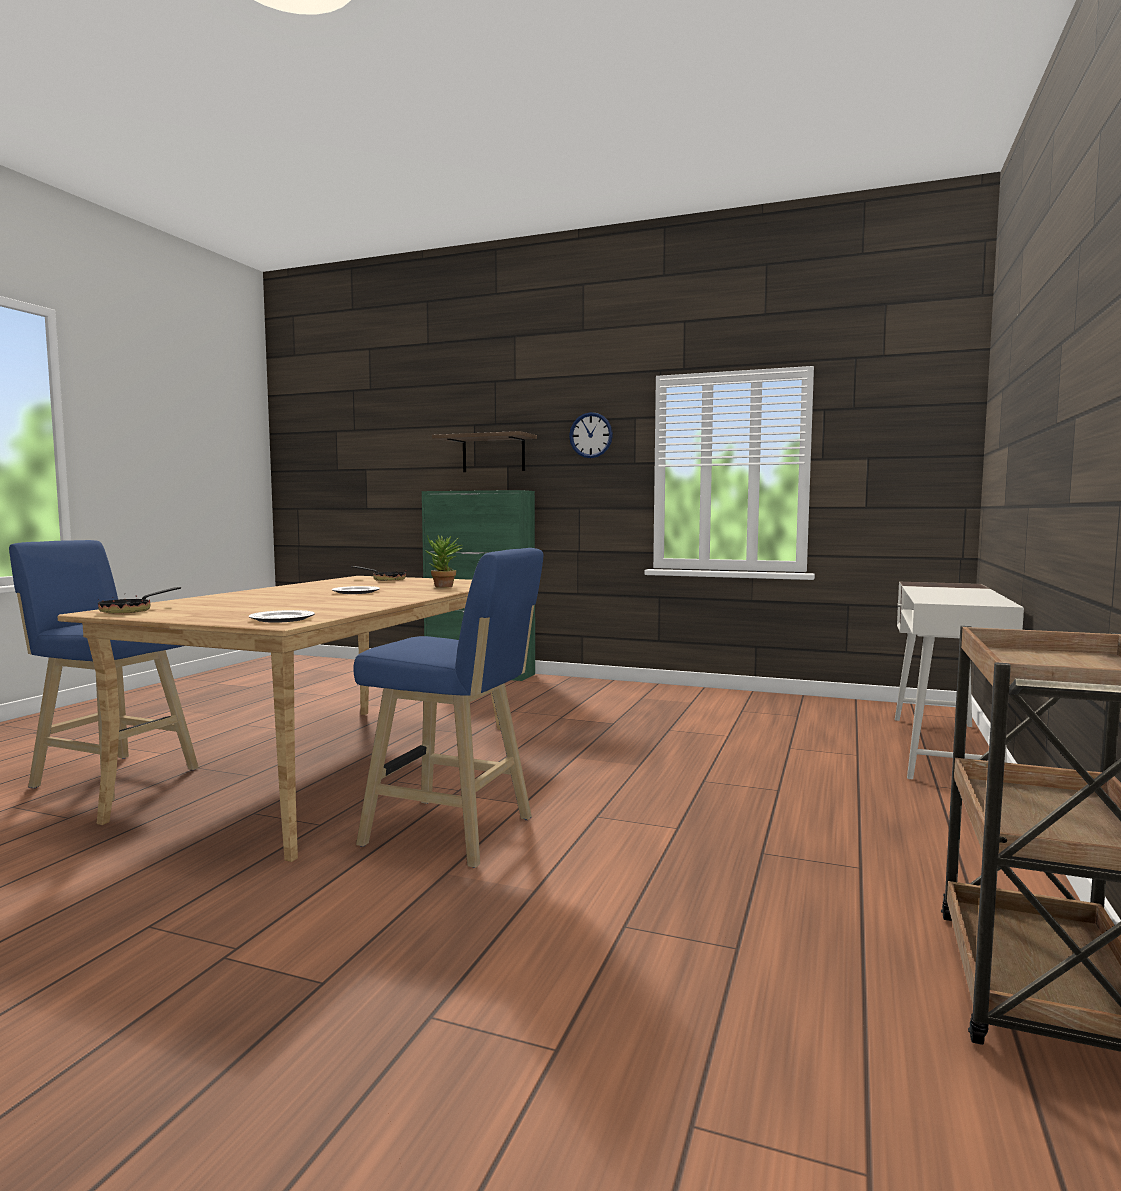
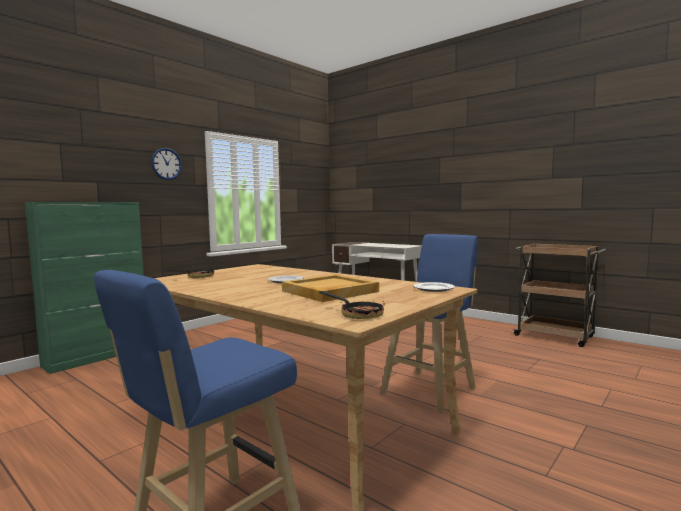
camera: 70 degrees left, 0 degrees up
(273, 602) = (329, 291): none -> beige tray
(444, 587) = (278, 271): potted plant -> none
(493, 454) = (84, 171): shelf -> none

